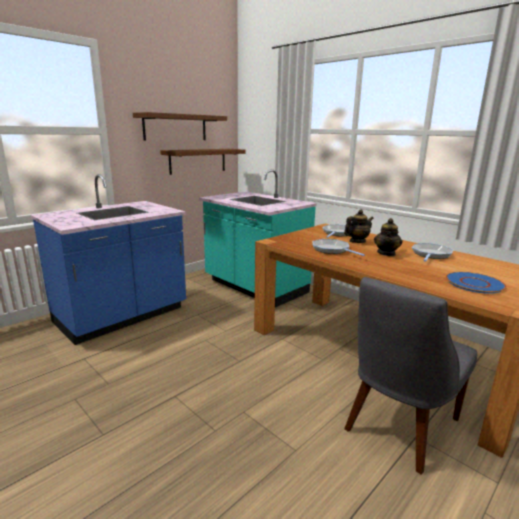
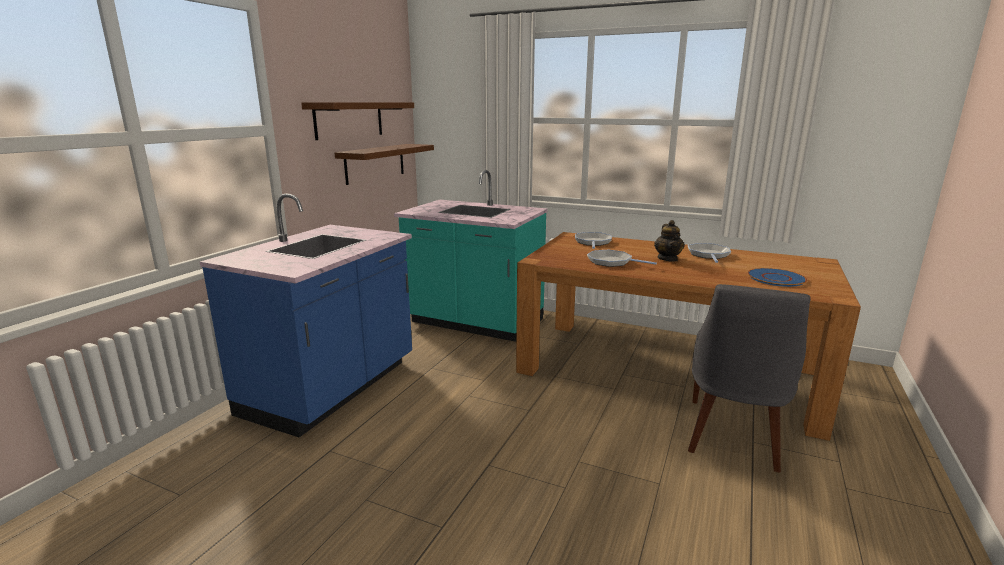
camera: 20 degrees left, 0 degrees up
(357, 241) = (624, 249): teapot -> none

